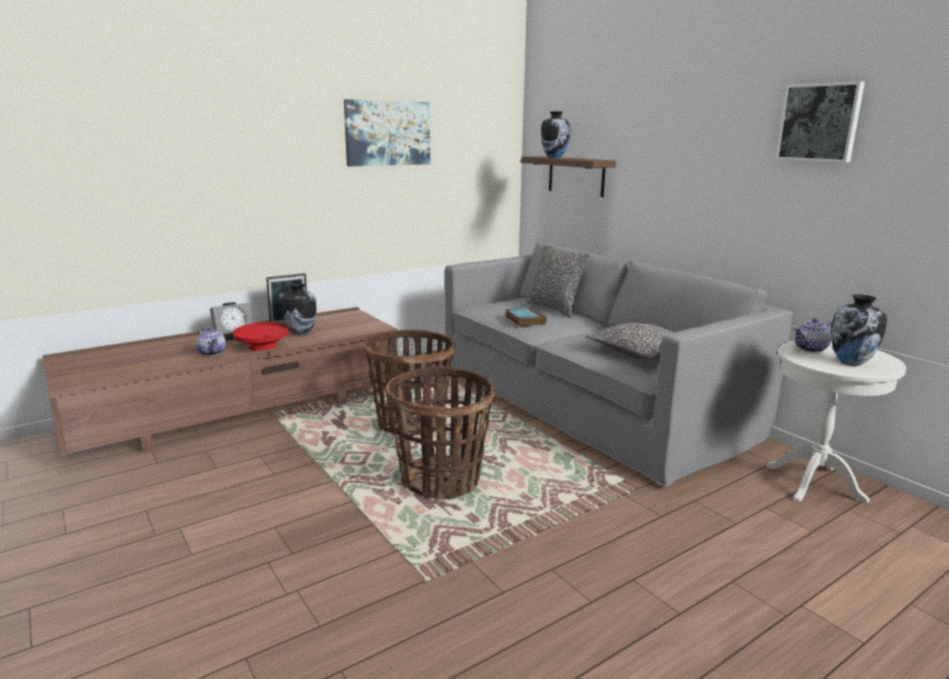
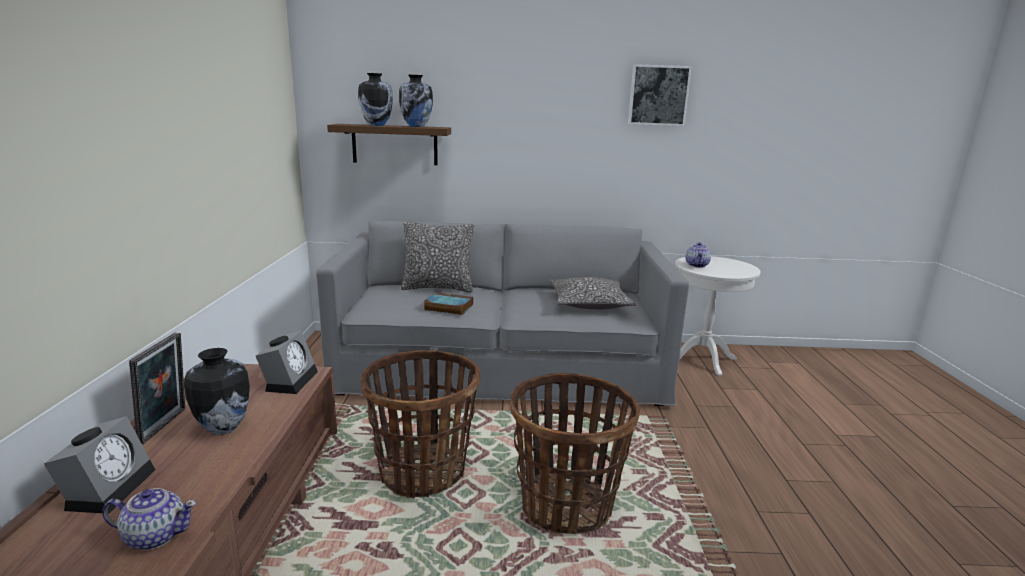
camera: 55 degrees left, 0 degrees up
(262, 346) = (217, 476): red bowl -> none
(366, 327) = (290, 380): none -> alarm clock
(387, 133) = (198, 94): picture -> none
(851, 363) = (731, 268): vase -> vase (417, 126)

